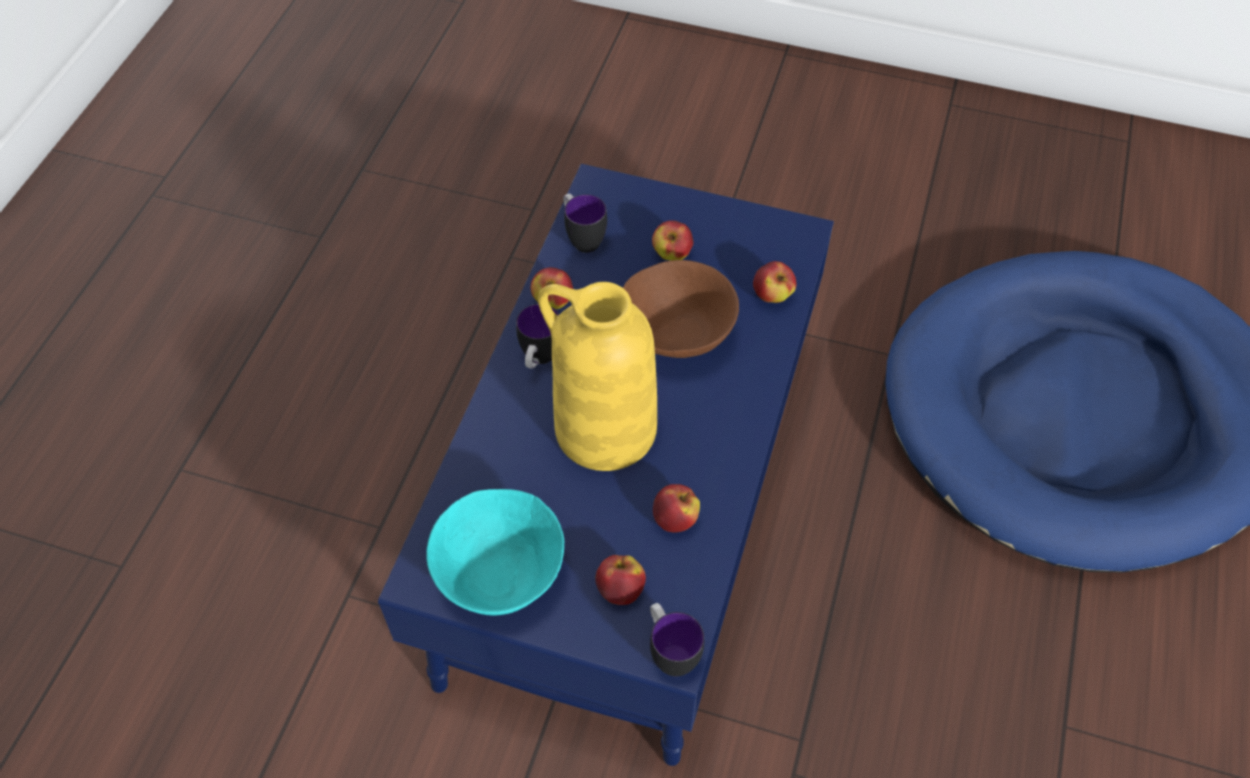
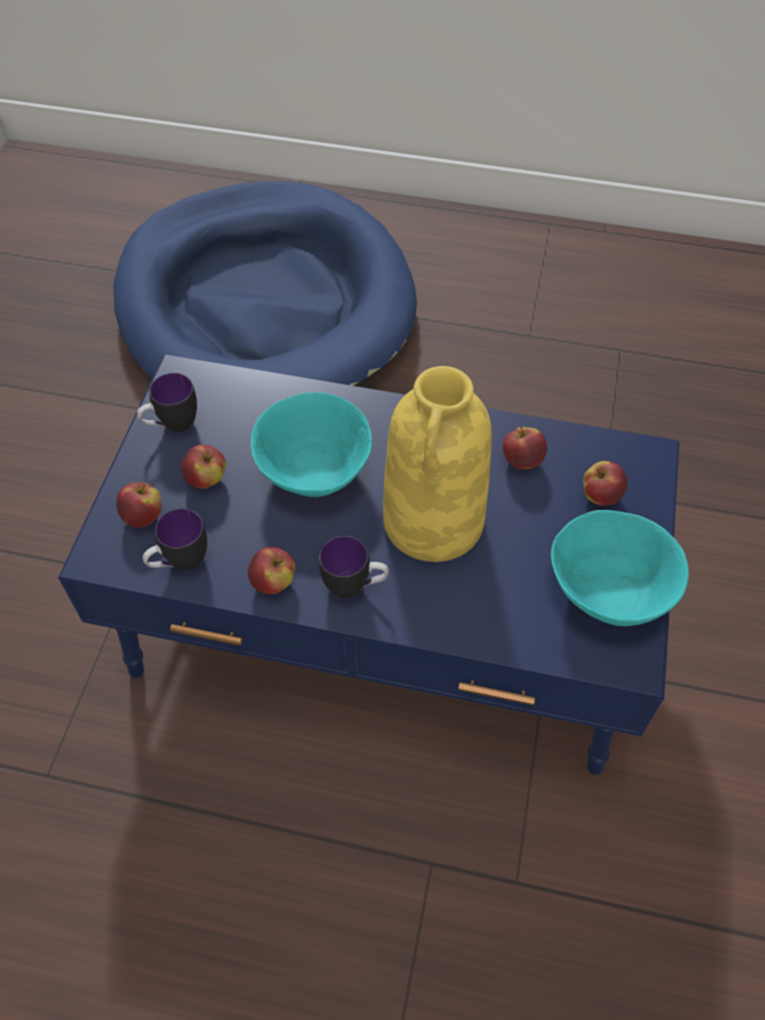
camera: 95 degrees left, 0 degrees up
(670, 652) = (648, 458): mug -> mug (172, 426)
(677, 334) = (312, 470): brown bowl -> turquoise bowl
(772, 295) = (261, 398): apple -> apple (143, 516)

